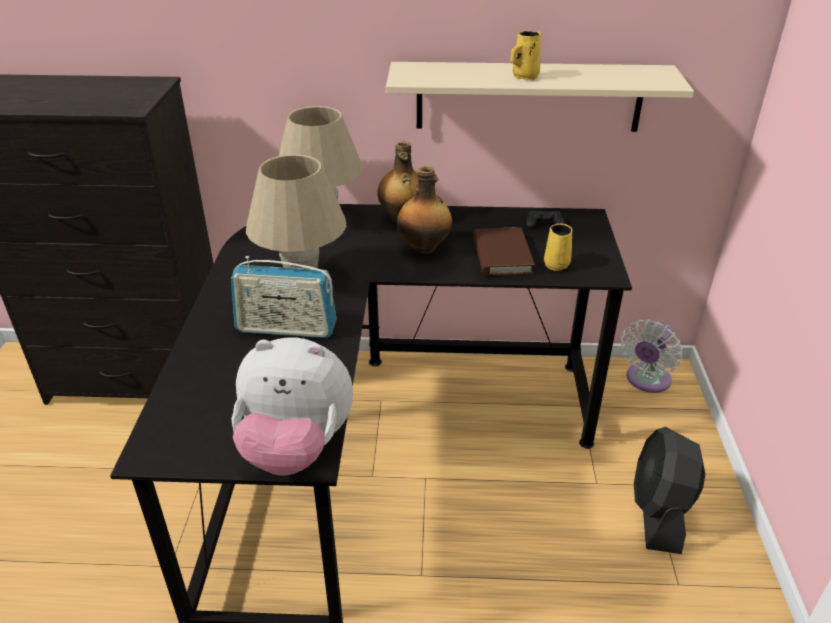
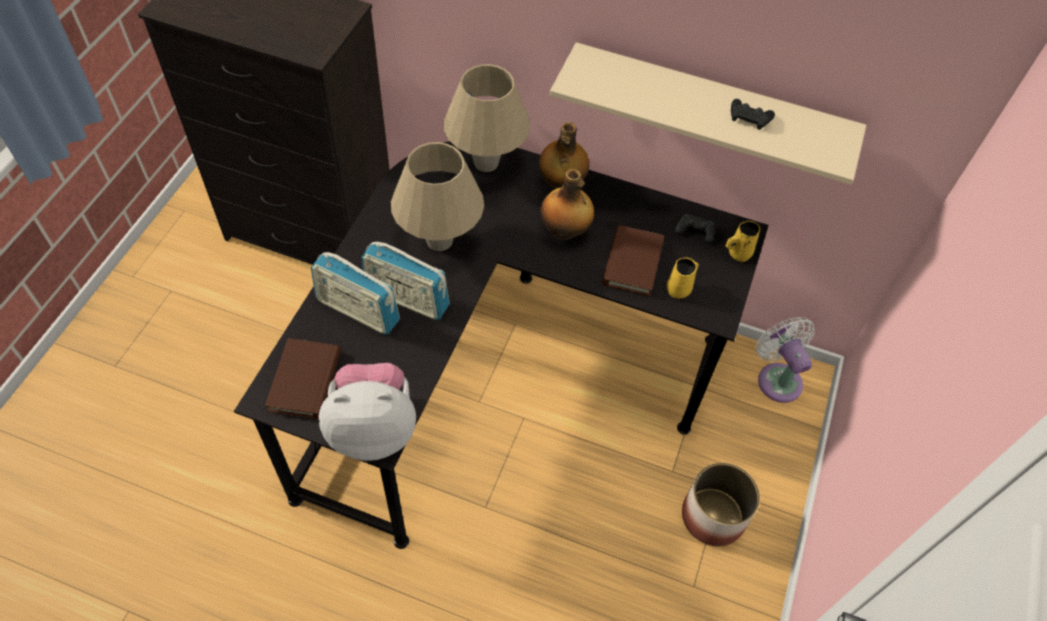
camera: 15 degrees right, 20 degrees up
(195, 424) = (305, 381): none -> brown book
(235, 350) = (358, 311): none -> radio
(296, 448) = (373, 429): plush toy -> plush toy turned 150 degrees clockwise
(524, 76) = (694, 108): yellow mug -> yellow mug (738, 253)
(576, 74) = (749, 118): none -> black game controller
(646, 381) = (777, 378): white fan -> white fan turned 105 degrees clockwise
(659, 512) = (713, 517): black fan -> planter

